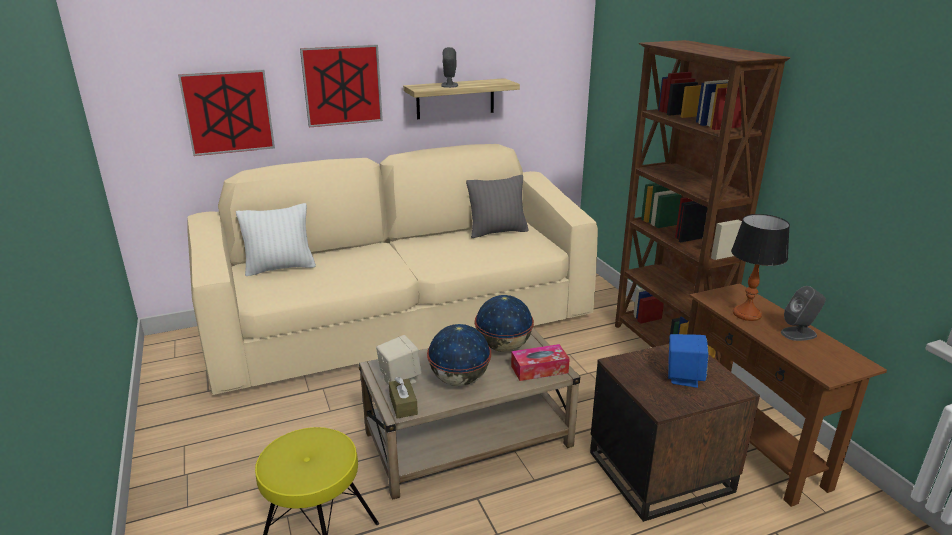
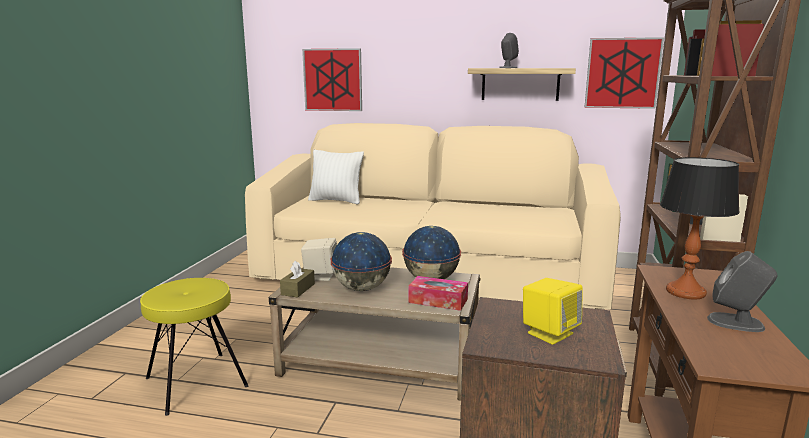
camera: 35 degrees right, 10 degrees down
(342, 85) = (419, 65): picture -> picture (622, 73)
(497, 232) = (535, 211): grey pillow -> none
(683, 377) = (549, 333): blue speaker -> yellow speaker

